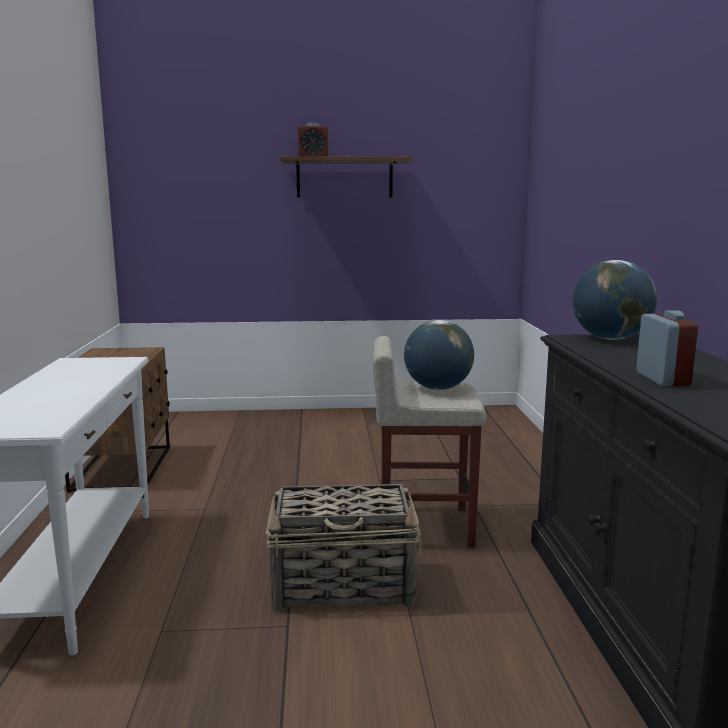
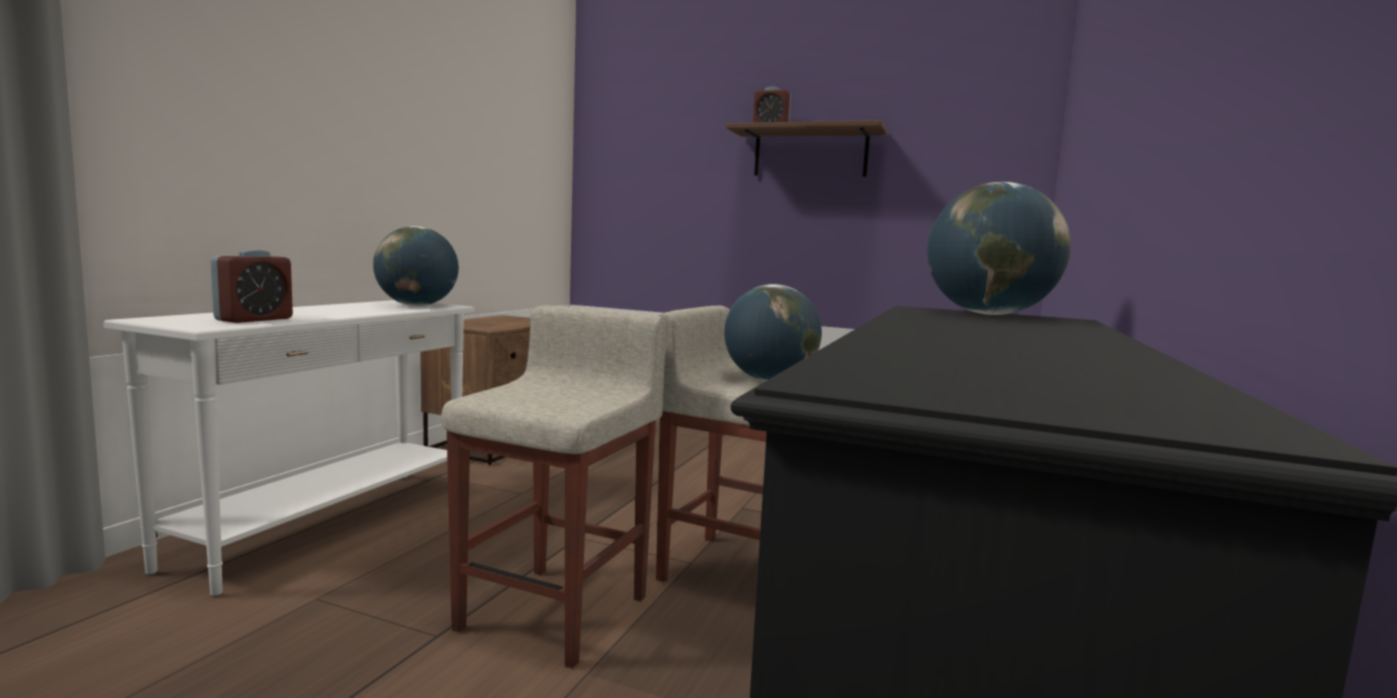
camera: 25 degrees right, 5 degrees down
(105, 365) = (417, 305): none -> globe
(344, 586) = (556, 611): basket -> beige stool
(662, 379) = (926, 337): alarm clock -> alarm clock (254, 319)

